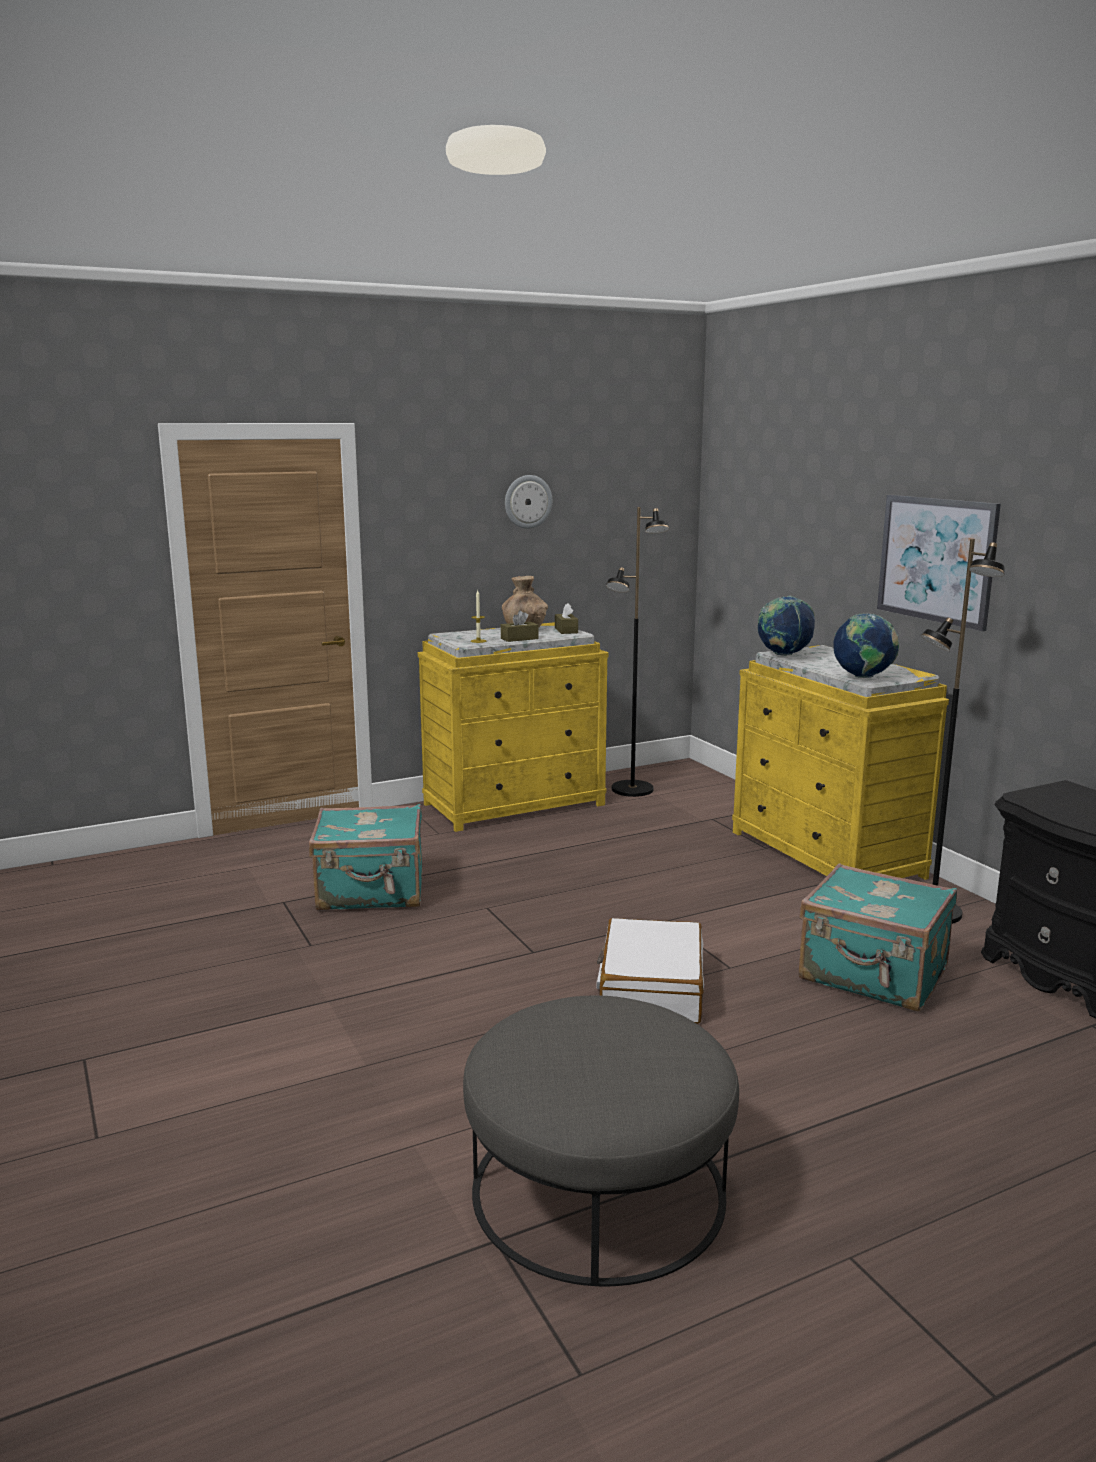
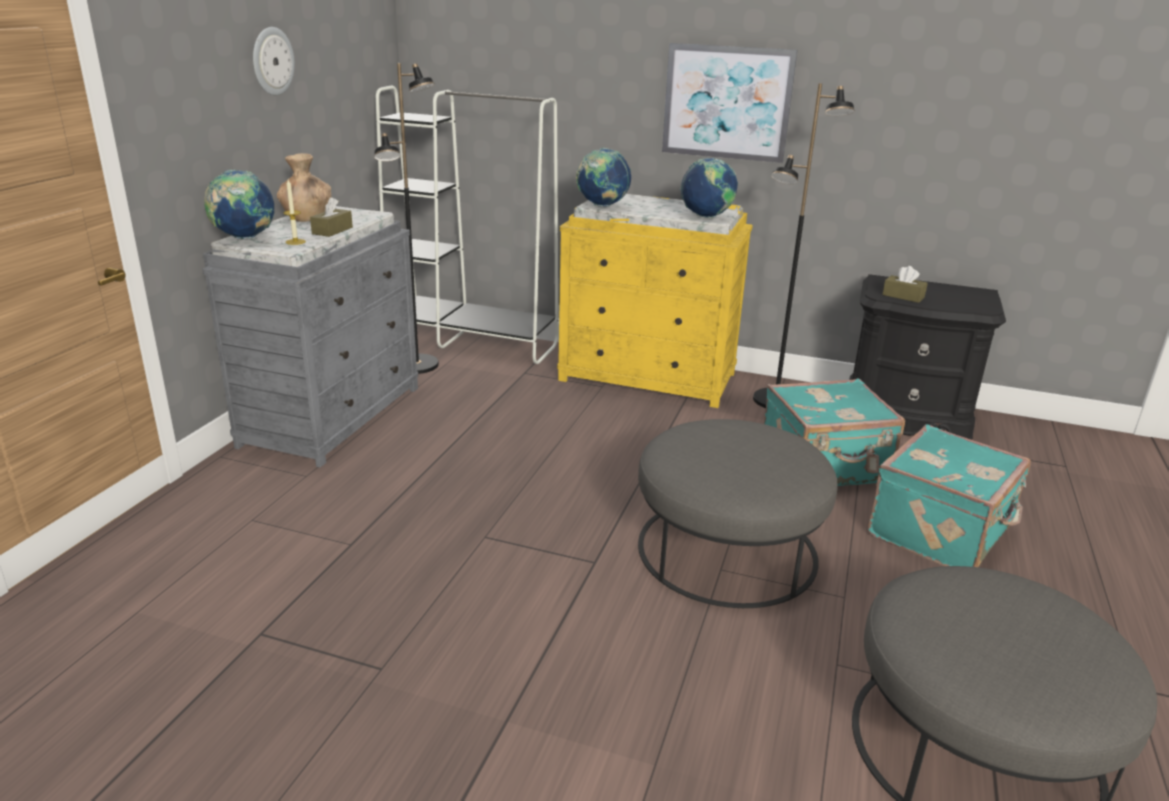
camera: 45 degrees left, 10 degrees up
(371, 892) = (345, 573): turquoise suitcase -> turquoise suitcase (942, 532)
(453, 634) = (244, 238): none -> globe
(515, 804) = (333, 415): yellow dresser -> grey dresser
(566, 630) = (354, 212): brown tissue box -> brown tissue box (903, 296)
(651, 989) = (727, 550): white suitcase -> grey ottoman
(706, 787) = (473, 344): none -> black clothes rack

